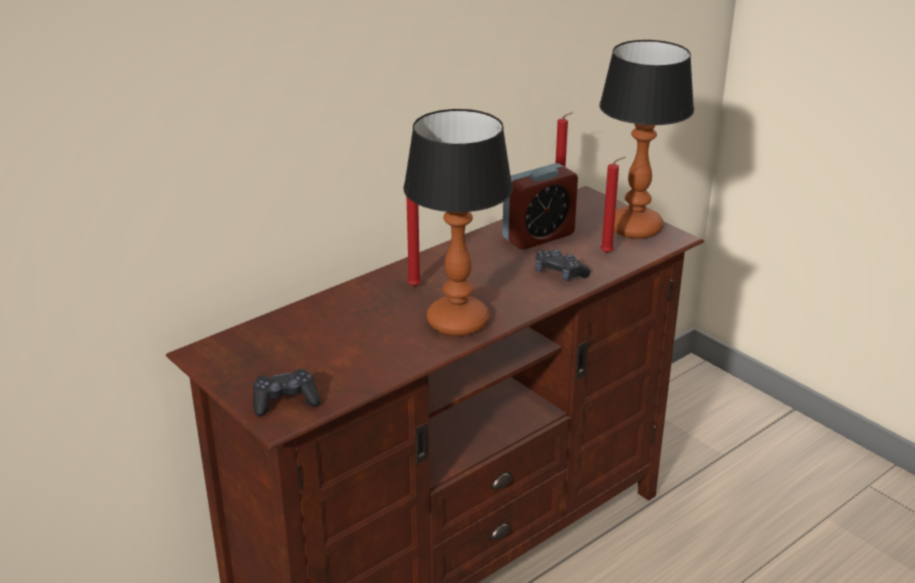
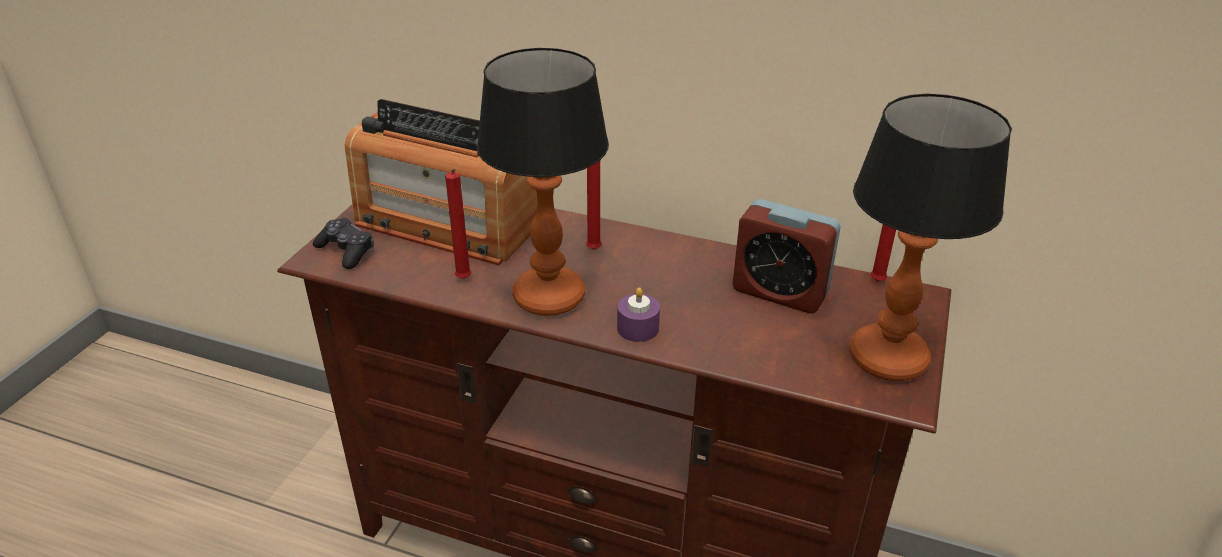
camera: 60 degrees right, 5 degrees up
(300, 340) = (447, 224): none -> radio
(529, 298) = (638, 328): none -> purple candle
(559, 273) = (712, 333): black game controller -> none
(608, 253) = (799, 356): red candle -> red candle (463, 280)

